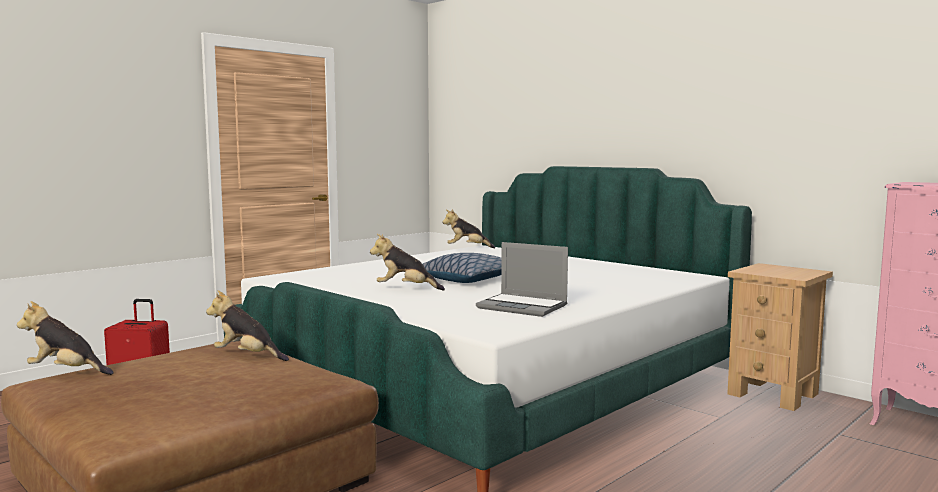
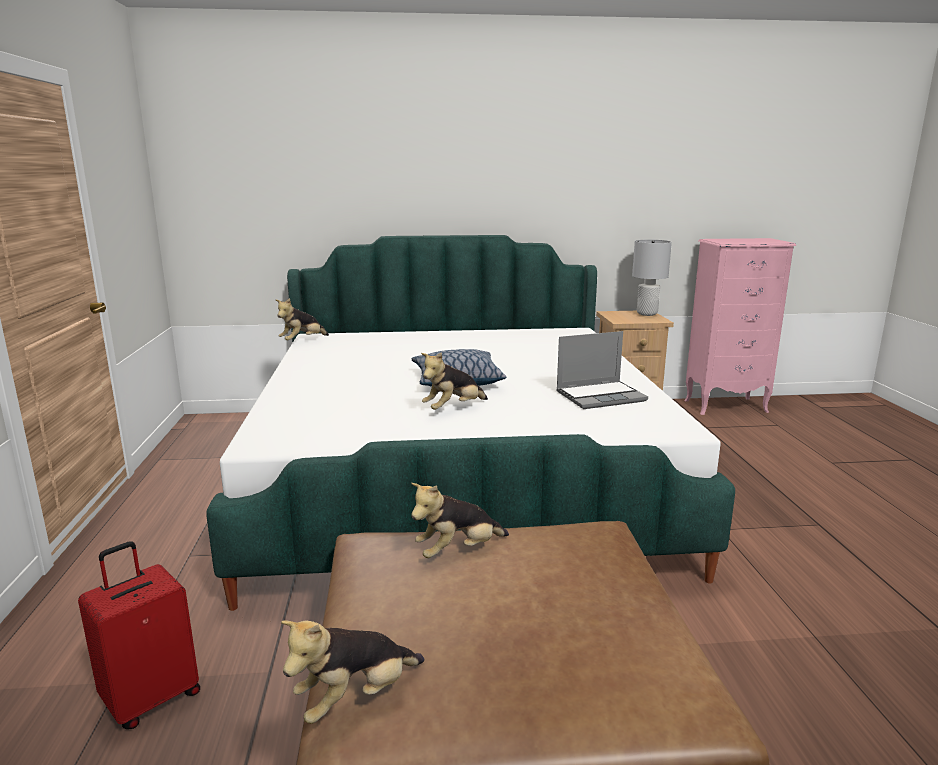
camera: 50 degrees left, 10 degrees up
(803, 272) = (646, 314): none -> grey table lamp

